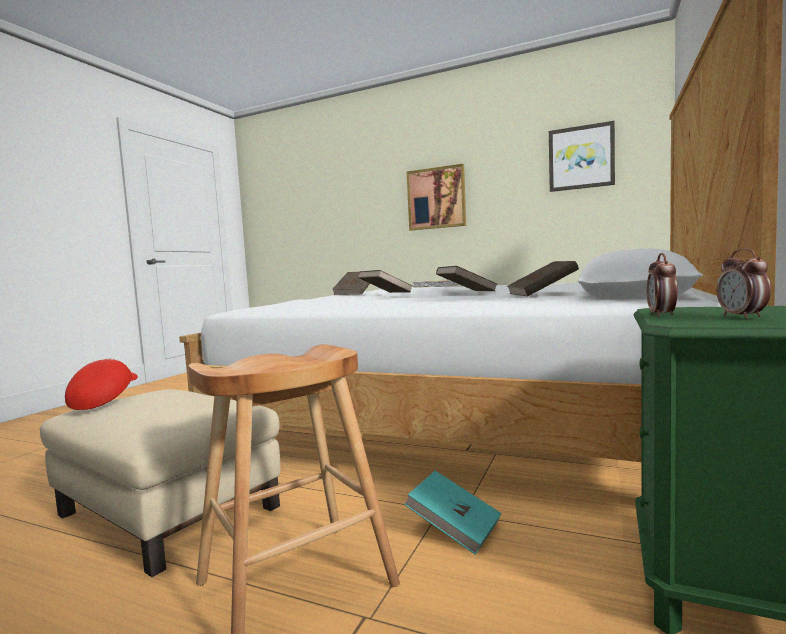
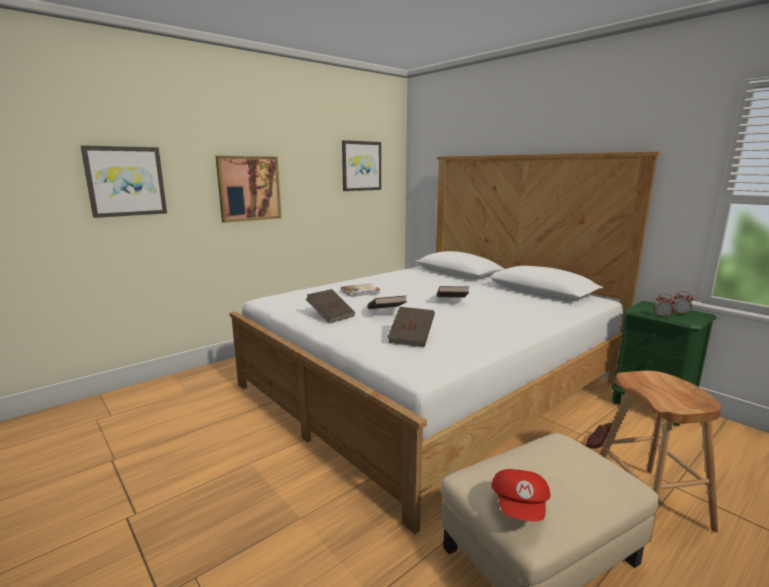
camera: 65 degrees left, 10 degrees up
(104, 400) = (520, 507): red cap -> red cap turned 105 degrees counterclockwise
(346, 200) = (126, 181): none -> picture
(454, 529) = (598, 441): turquoise book -> brown shoe
(541, 294) = (509, 298): brown book -> brown book (411, 338)

